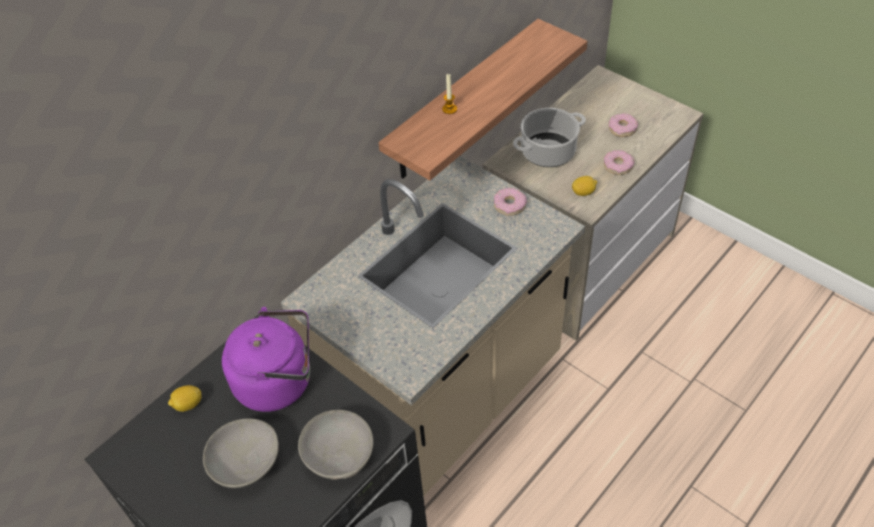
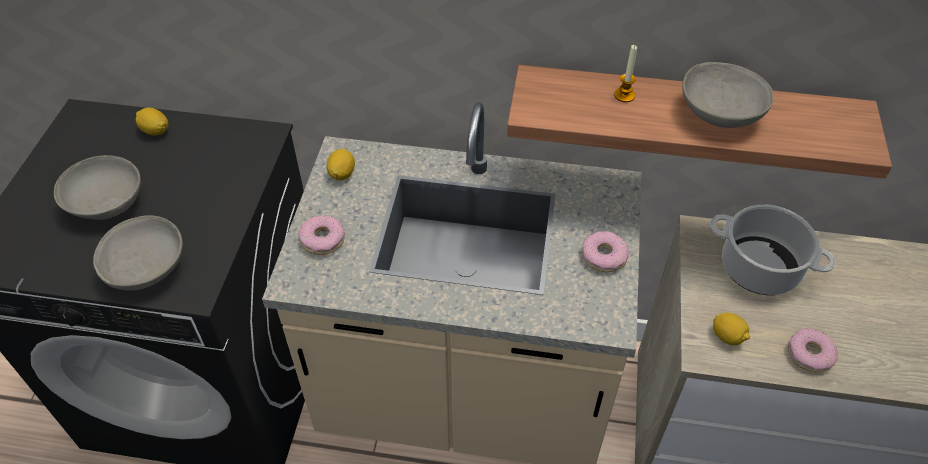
camera: 55 degrees right, 0 degrees up
(279, 381) = (214, 178): purple kettle -> none
(329, 307) = (342, 173): none -> lemon
(498, 80) = (719, 114): none -> grey bowl
(622, 129) = (882, 329): donut -> donut (322, 240)

